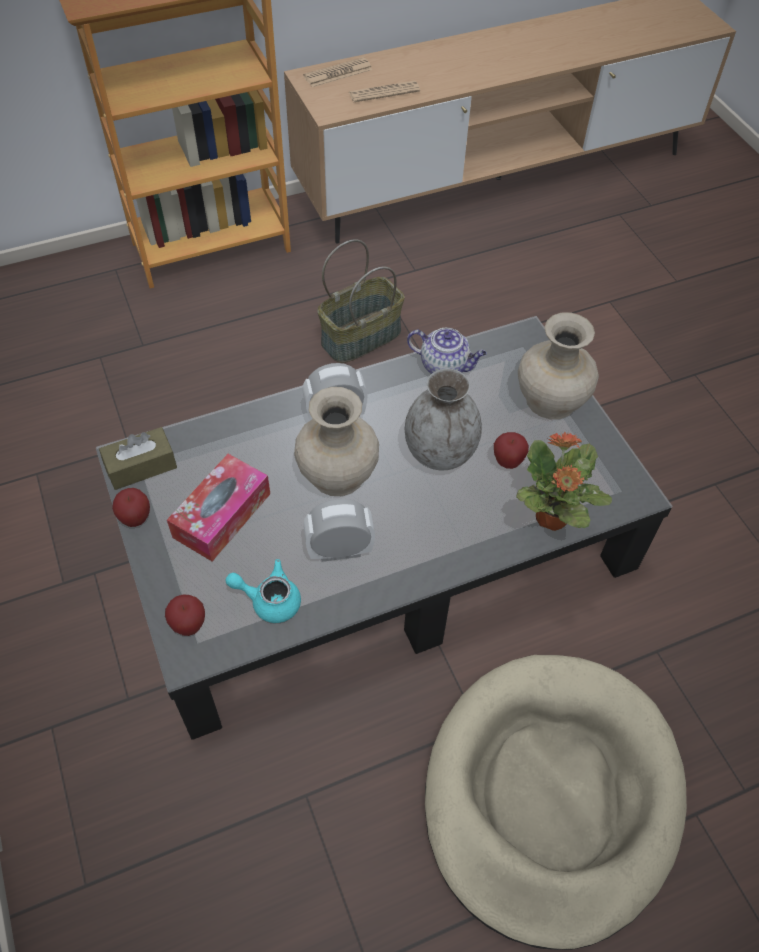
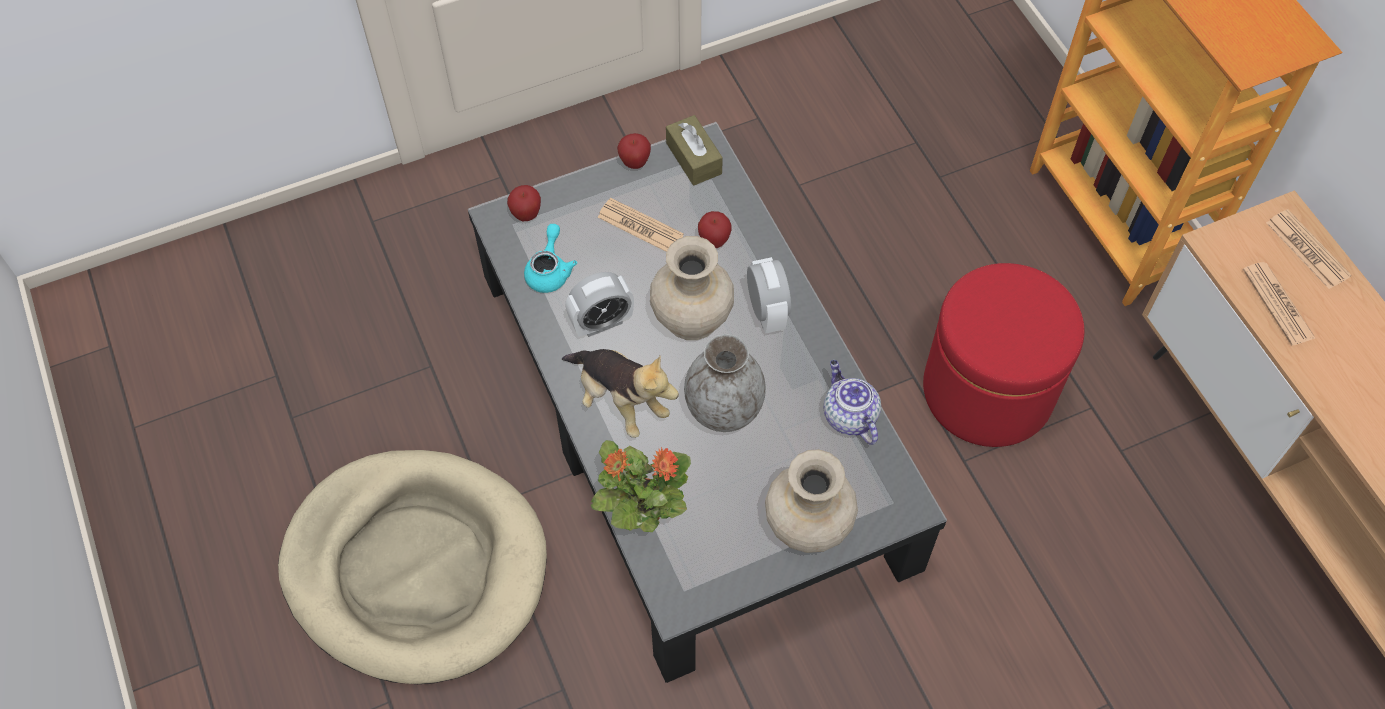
camera: 90 degrees right, 5 degrees up
(222, 515) = (640, 226): tissue box -> newspaper
(339, 551) = (601, 322): alarm clock -> alarm clock turned 75 degrees clockwise
(361, 336) = (987, 390): basket -> red ottoman
(432, 536) = (619, 401): none -> plush toy
(445, 366) = (848, 416): teapot -> teapot turned 135 degrees clockwise
(507, 462) = (715, 474): apple -> apple (714, 241)

